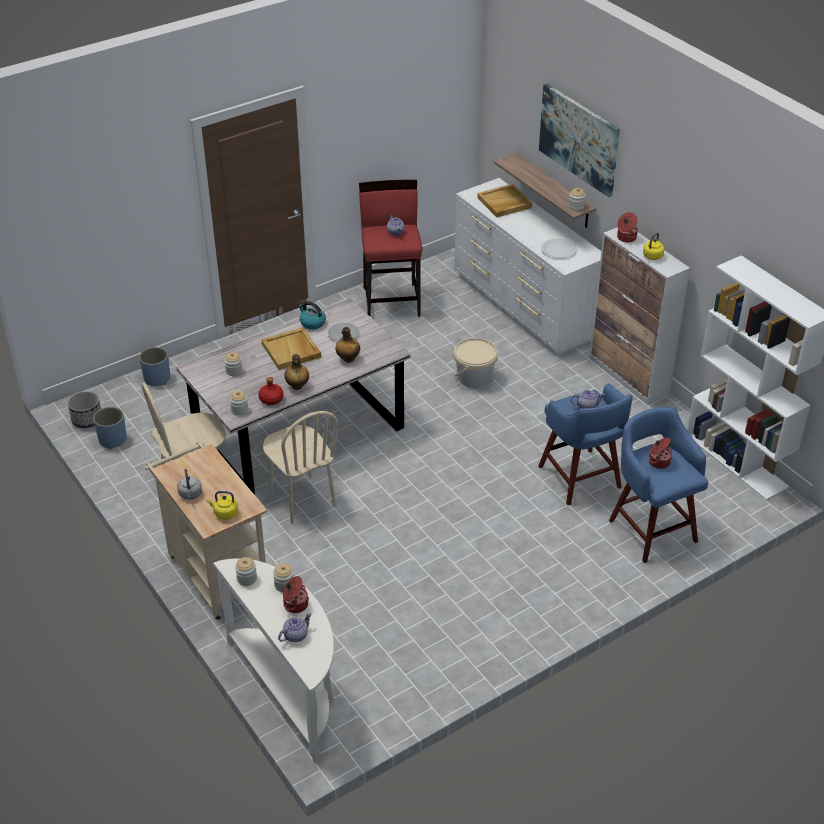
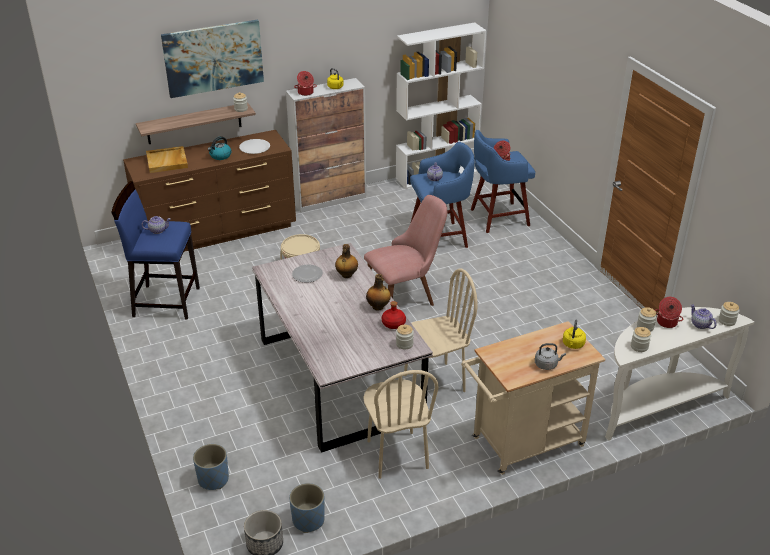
camera: 80 degrees left, 5 degrees down
(234, 371) = (342, 344): jar -> jar (727, 321)
(292, 351) = (322, 306): beige tray -> none
(312, 323) = (282, 291): kettle -> kettle (220, 156)
(392, 301) = (165, 301): red stool -> blue stool
(448, 462) = (405, 295): none -> pink chair
(524, 308) = (218, 232): white dresser -> brown dresser

